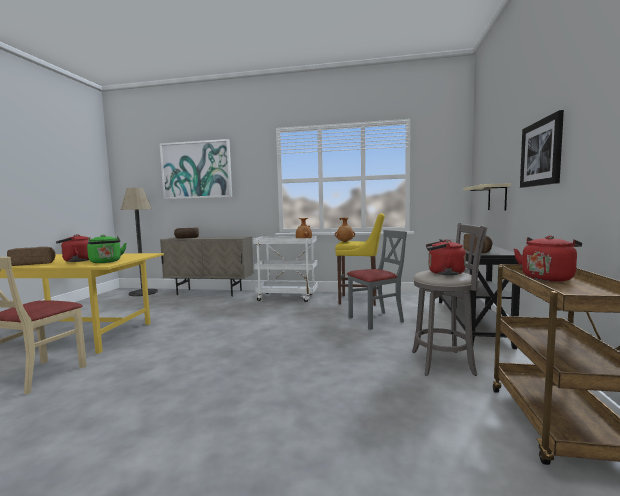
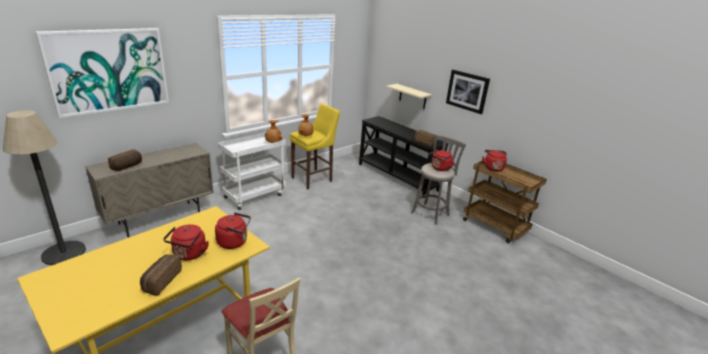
camera: 55 degrees left, 20 degrees up
(106, 262) = (234, 242): green kettle -> red kettle
(376, 320) = (356, 196): grey chair -> none

